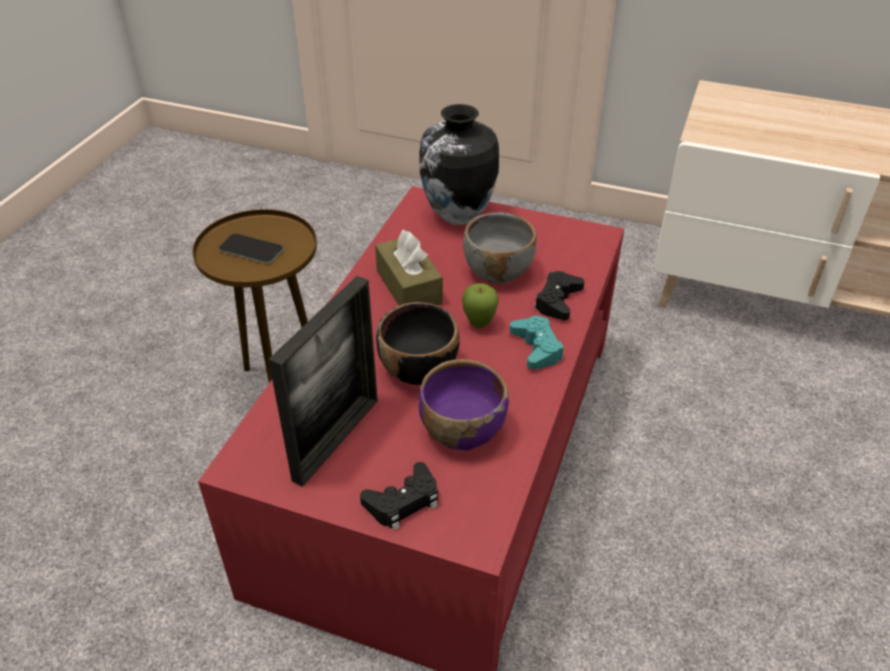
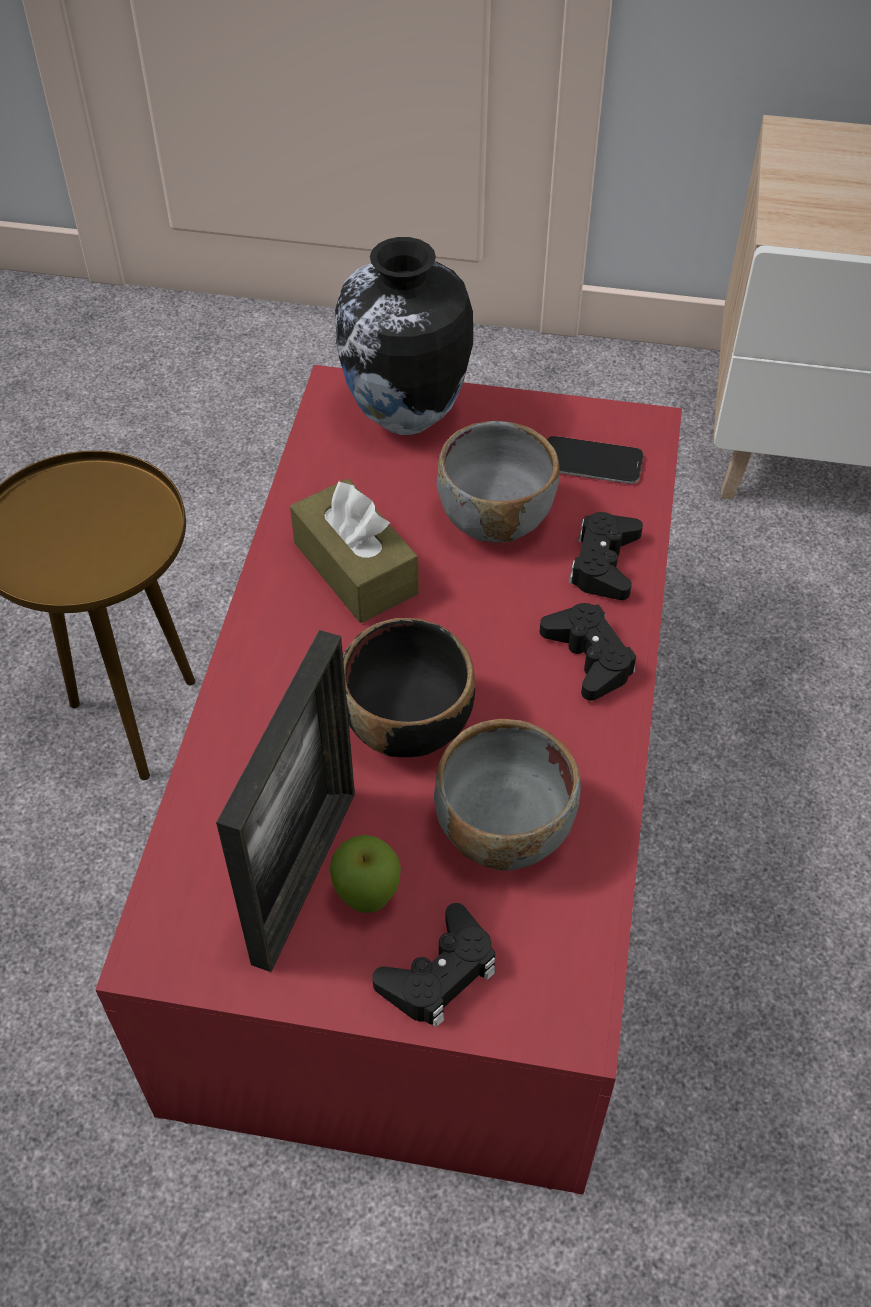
camera: 10 degrees left, 10 degrees up
(251, 250) = (74, 536): phone -> phone (591, 462)
(461, 430) = (502, 828): purple bowl -> grey bowl
(479, 324) = (487, 625): apple -> apple (367, 899)
(536, 348) = (589, 657): turquoise game controller -> black game controller

